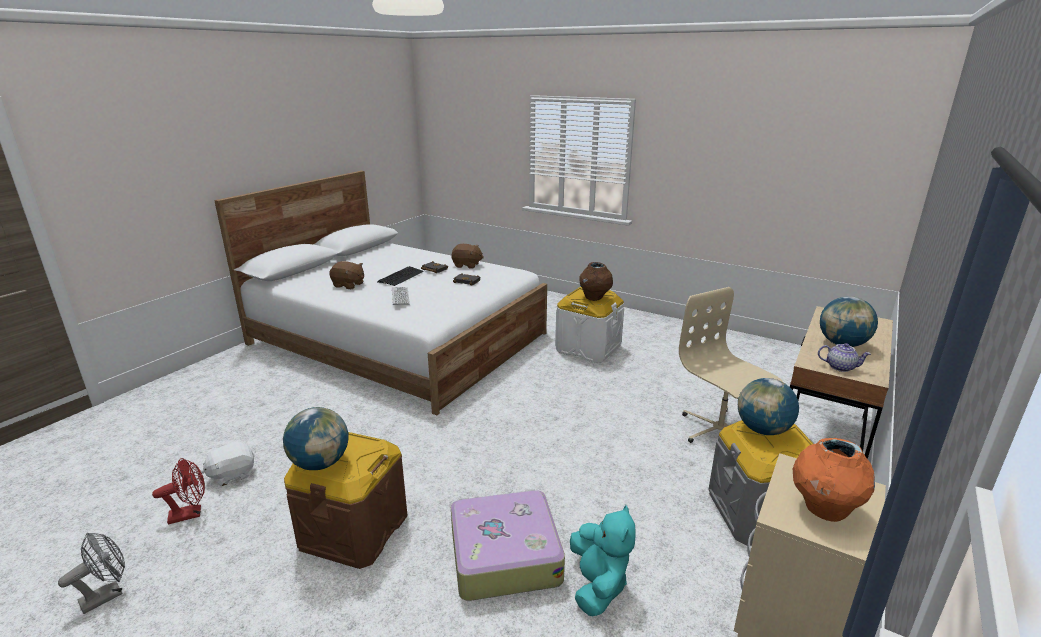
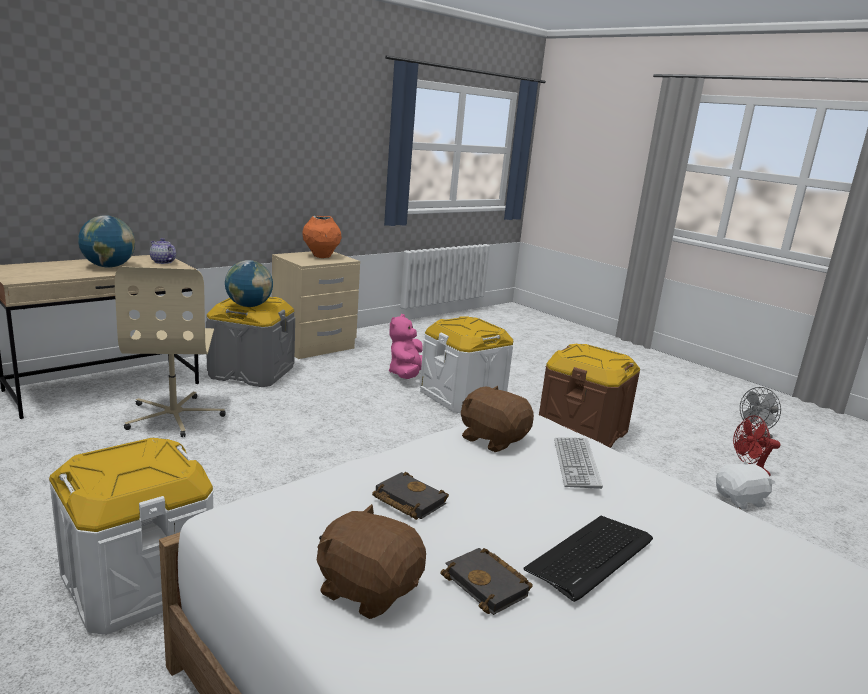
camera: 165 degrees left, 5 degrees down
(320, 463) = (611, 354): globe -> none
(348, 285) = (734, 561): brown plush toy -> brown plush toy (493, 439)
(504, 554) = (462, 396): suitcase -> white storage box
(594, 298) = (137, 455): brown vase -> none
(598, 585) = (407, 375): turquoise plush toy -> pink plush toy

